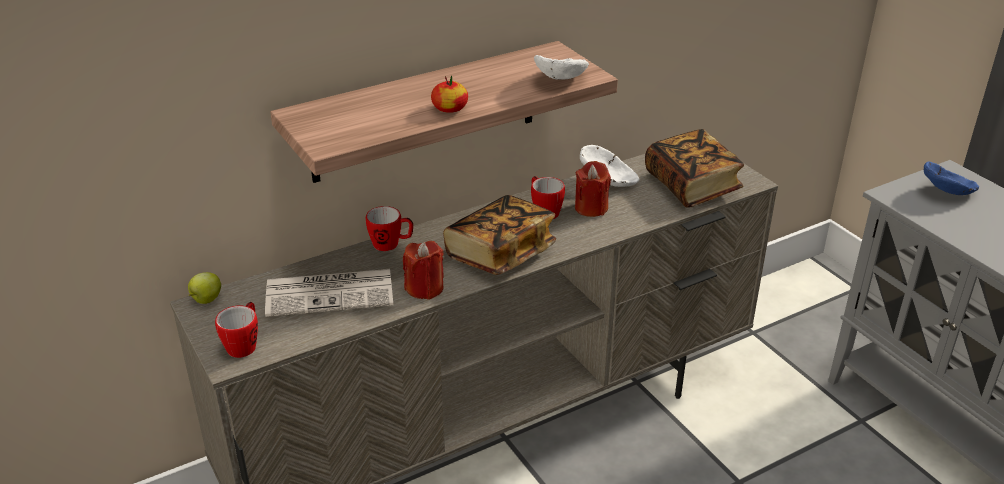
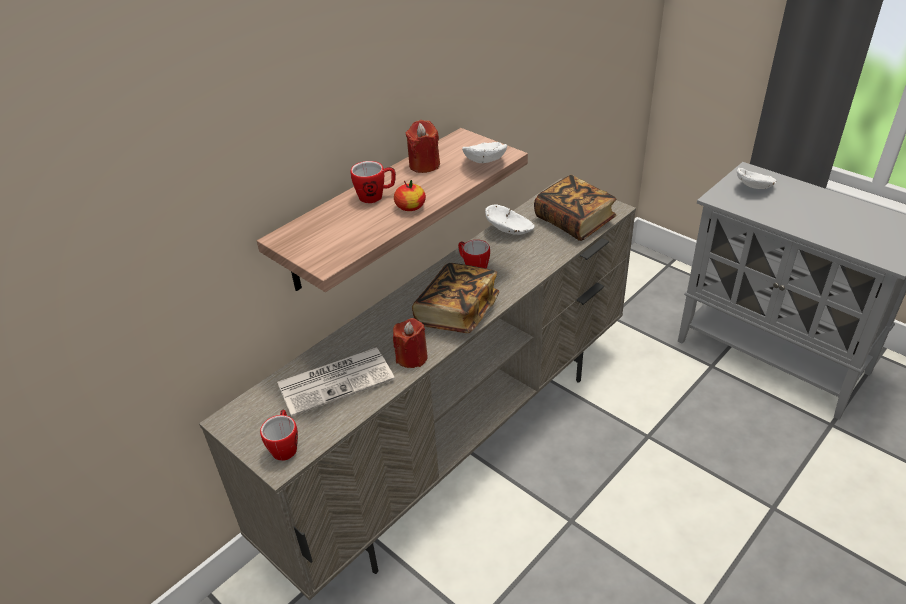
camera: 15 degrees left, 5 degrees up
(206, 300) = (231, 414): apple -> none
(391, 244) = (365, 325): mug -> mug (376, 196)
(591, 208) = (508, 257): red candle -> red candle (424, 165)
(949, 193) = (755, 188): blue bowl -> white bowl

